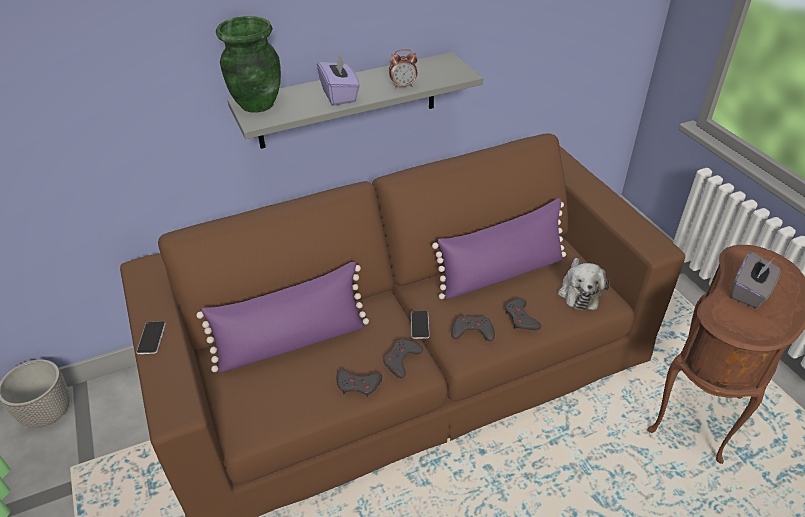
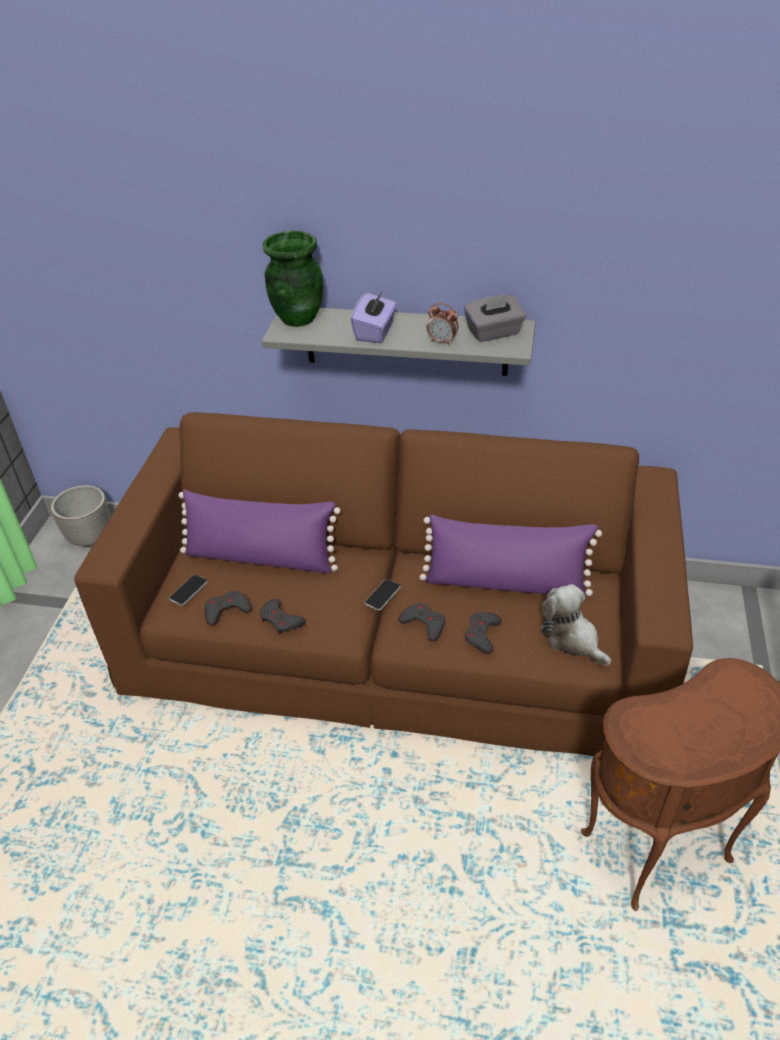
camera: 35 degrees right, 0 degrees up
(151, 338) = (135, 498): phone -> phone (188, 590)
(401, 360) = (336, 618): grey game controller -> grey game controller (226, 610)
(579, 291) = (572, 639): plush toy -> plush toy turned 105 degrees clockwise
(749, 292) = (695, 713): grey tissue box -> grey tissue box (494, 333)

